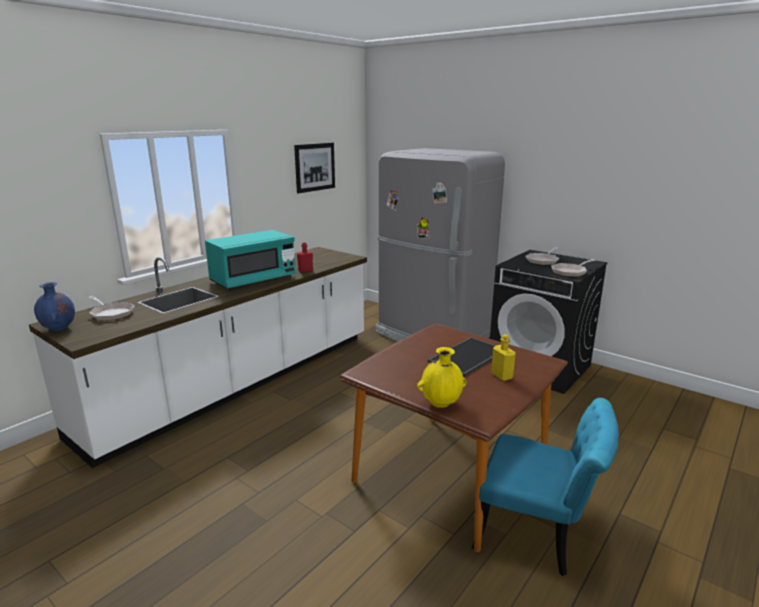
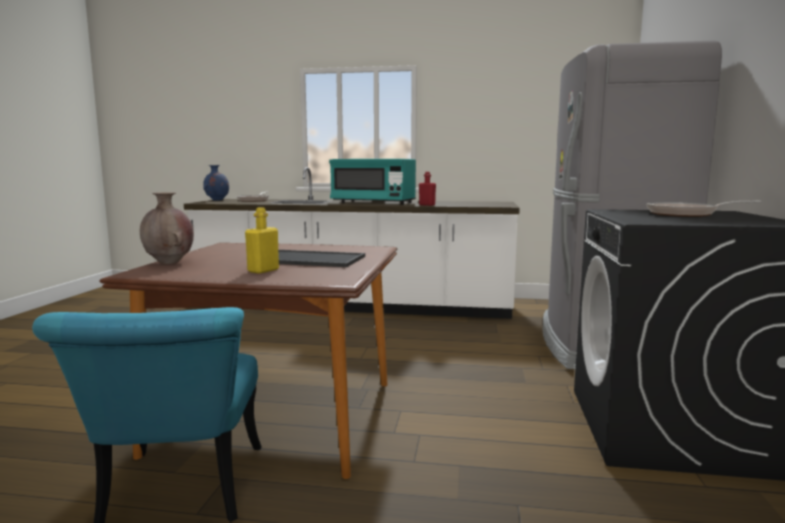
camera: 60 degrees right, 10 degrees down
(315, 167) = (534, 110): picture -> none
(441, 404) = (169, 262): yellow vase -> brown vase
(570, 272) = (666, 220): frying pan -> none

